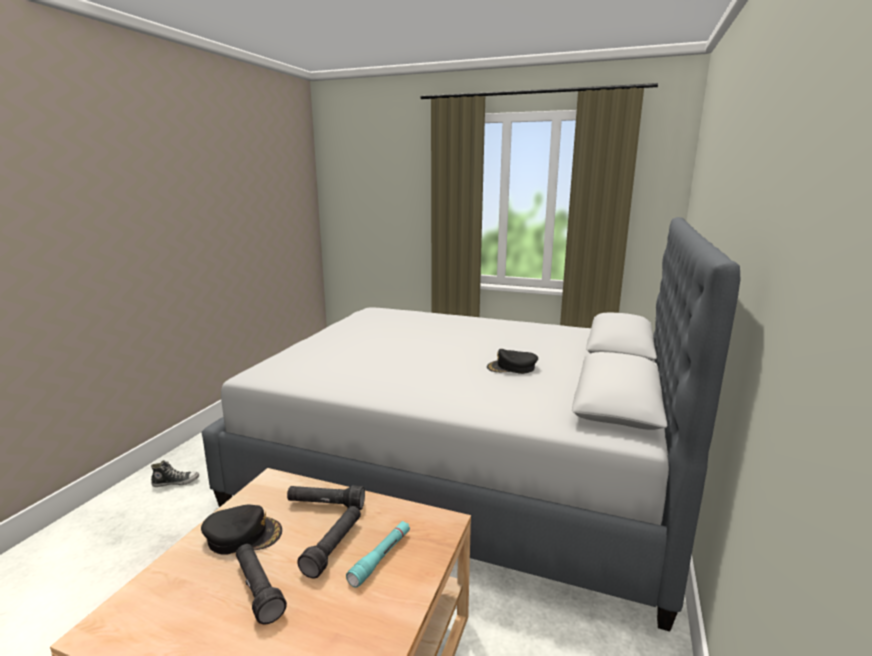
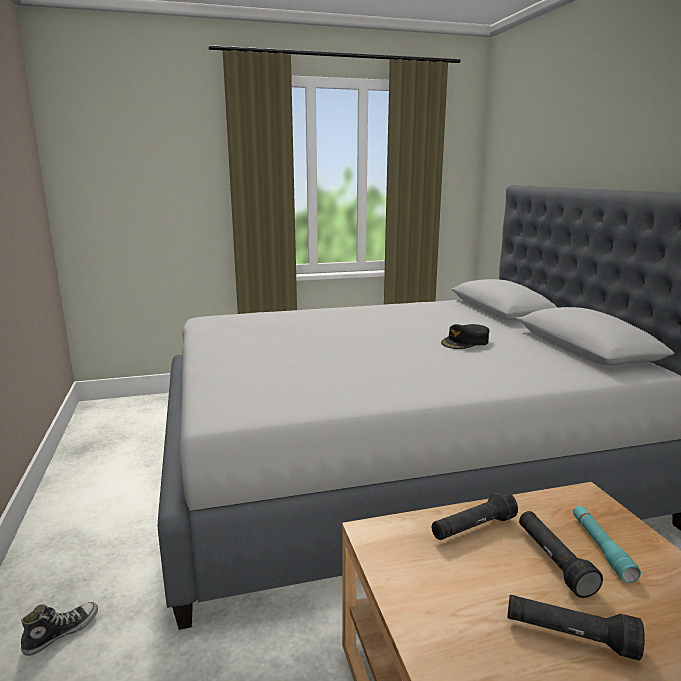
camera: 35 degrees left, 0 degrees up
(243, 535) = (454, 598): black cap -> none

